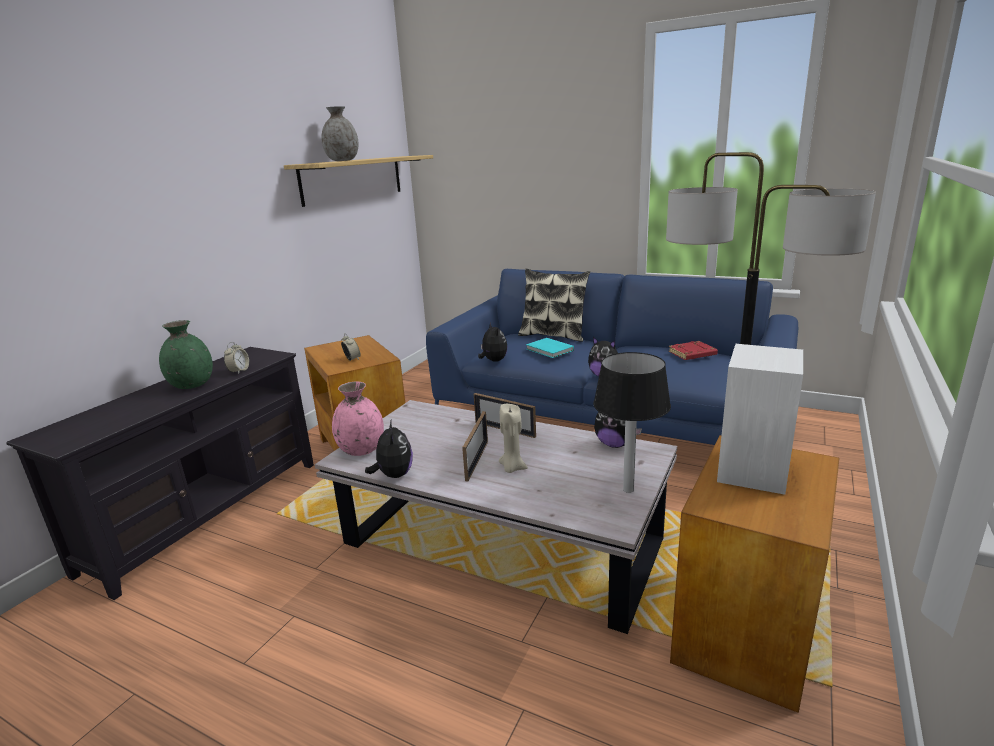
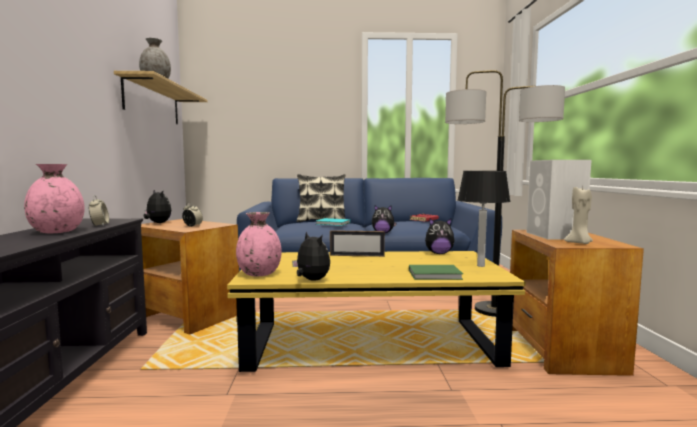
camera: 30 degrees left, 15 degrees down
(191, 385) = (56, 232): green vase -> pink vase
(477, 460) = (363, 268): picture frame -> none
(493, 361) = (296, 232): plush toy -> plush toy (157, 223)
(501, 543) = (371, 345): white coffee table -> yellow coffee table
(512, 468) = (394, 267): beige candle -> beige candle (579, 243)
(539, 498) = (436, 275): none -> green book

